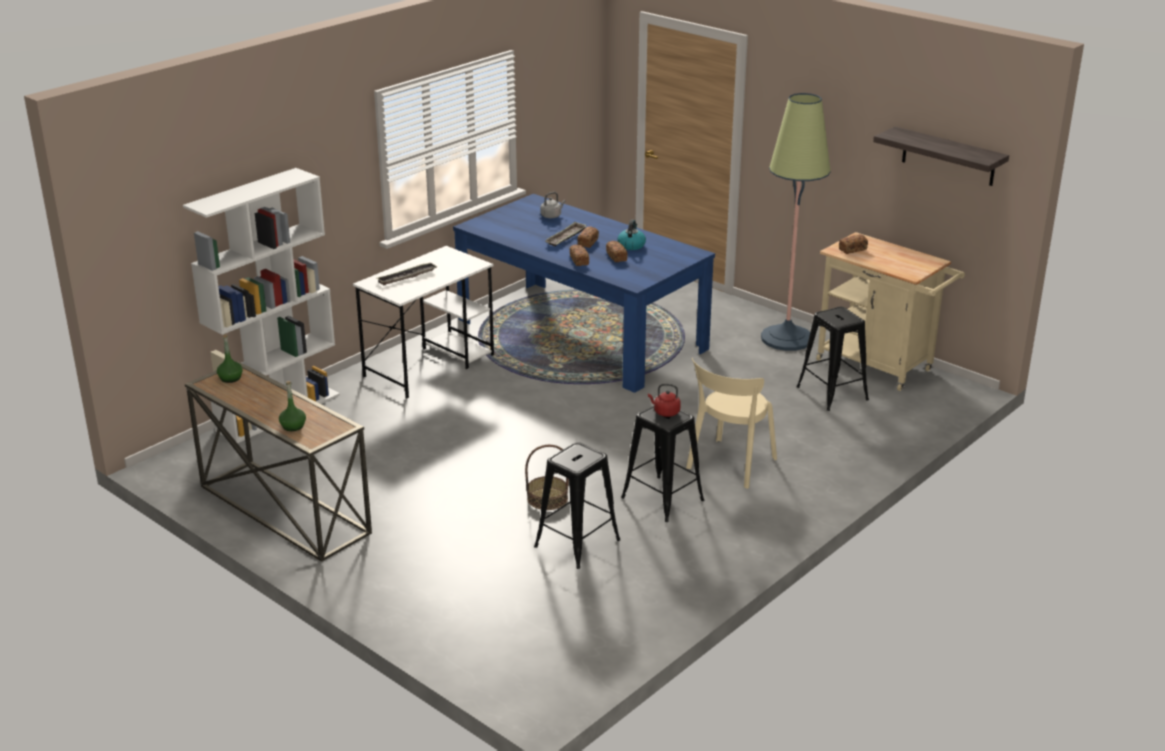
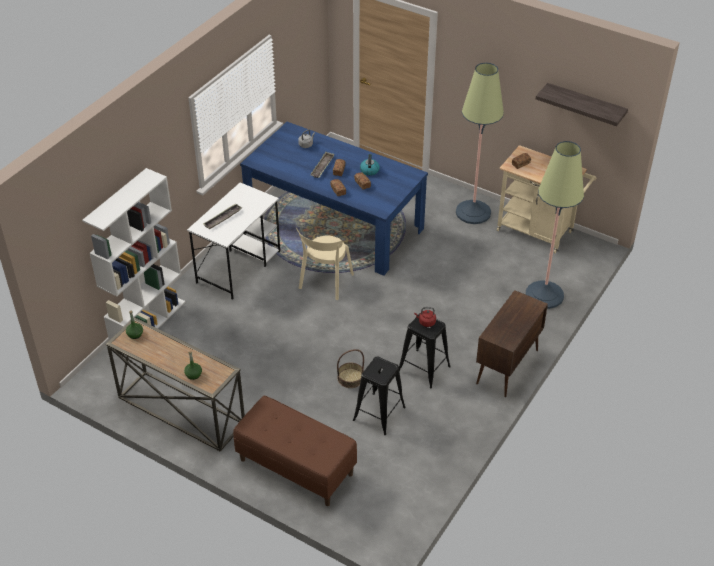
camera: 10 degrees left, 15 degrees up
(427, 592) = (295, 467): none -> brown bench
(729, 465) = (460, 334): beige chair -> beige chair (325, 283)
(792, 510) = (507, 367): none -> brown cabinet
(832, 393) = (512, 260): black stool -> none
(872, 434) = (544, 295): none -> floor lamp

